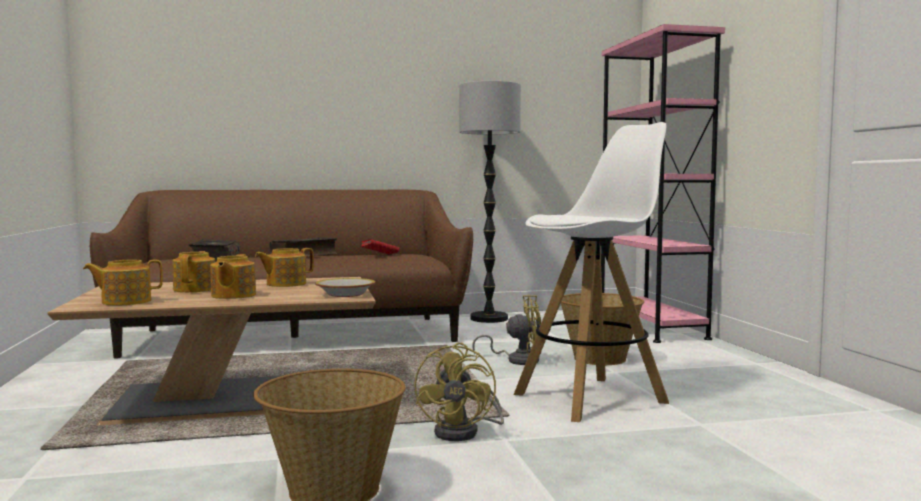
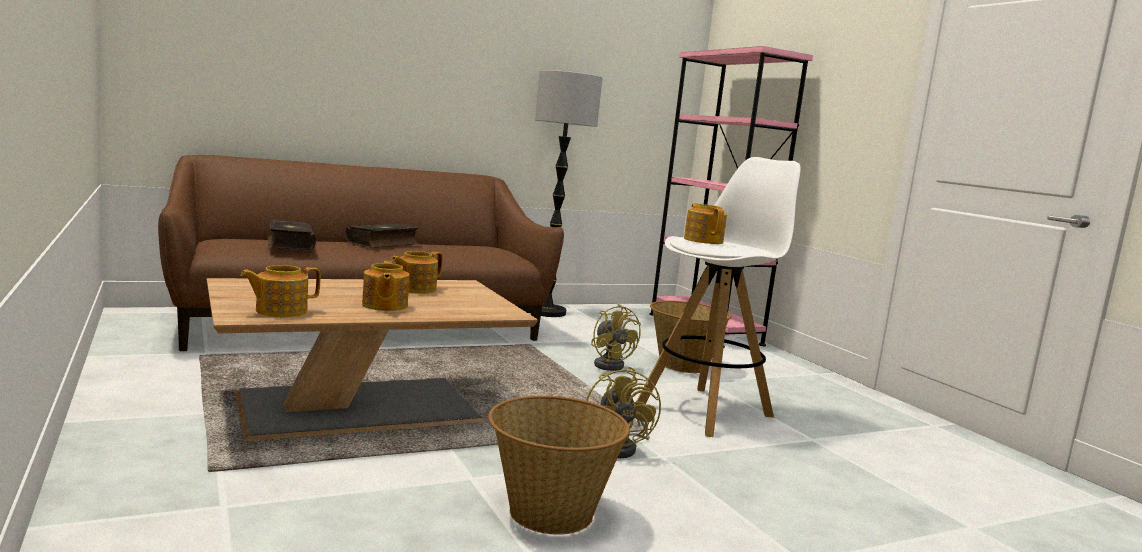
camera: 15 degrees left, 5 degrees up
(195, 289) = (329, 293): teapot -> teapot (703, 240)
(345, 294) = (498, 309): bowl -> none
(380, 255) = (462, 248): red book -> none
(518, 360) = (610, 364): yellow fan -> yellow fan turned 75 degrees clockwise

